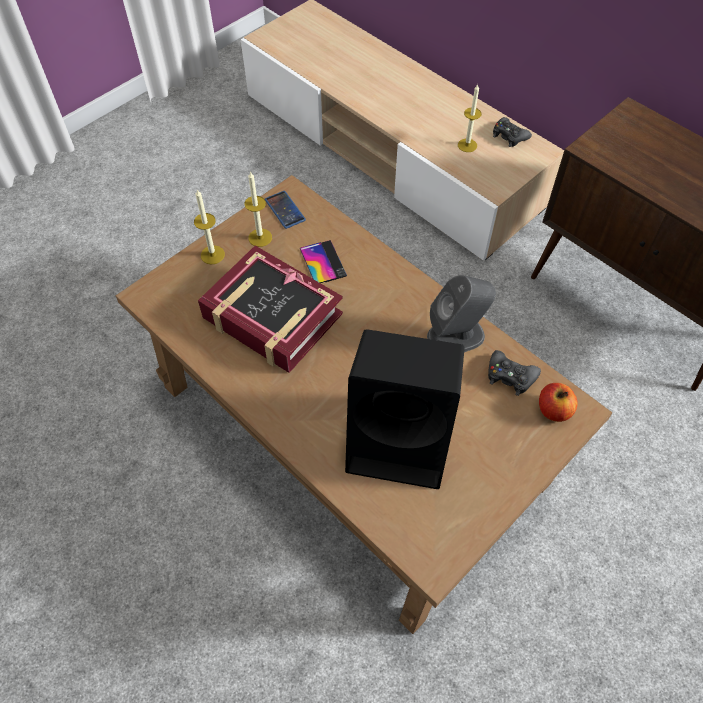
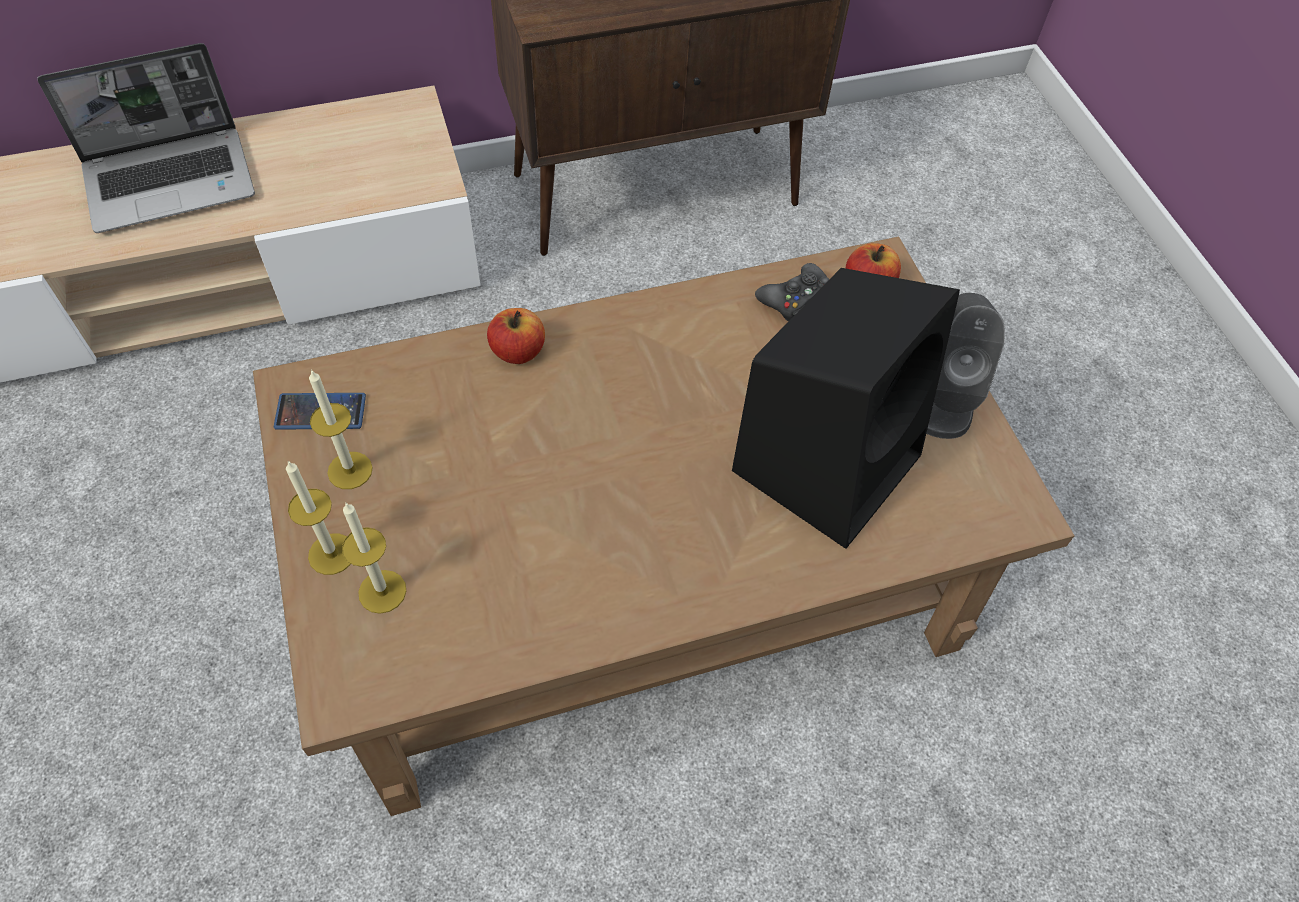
camera: 65 degrees left, 0 degrees up
(271, 317) = (521, 523): book -> none
(323, 262) = (465, 410): phone -> none
(374, 265) = (518, 351): none -> apple
(408, 95) = (172, 180): none -> laptop
(456, 336) = (701, 321): grey speaker -> grey speaker (941, 399)
(467, 145) = (333, 169): candle -> candle (382, 591)
(509, 136) = (358, 121): black game controller -> none

